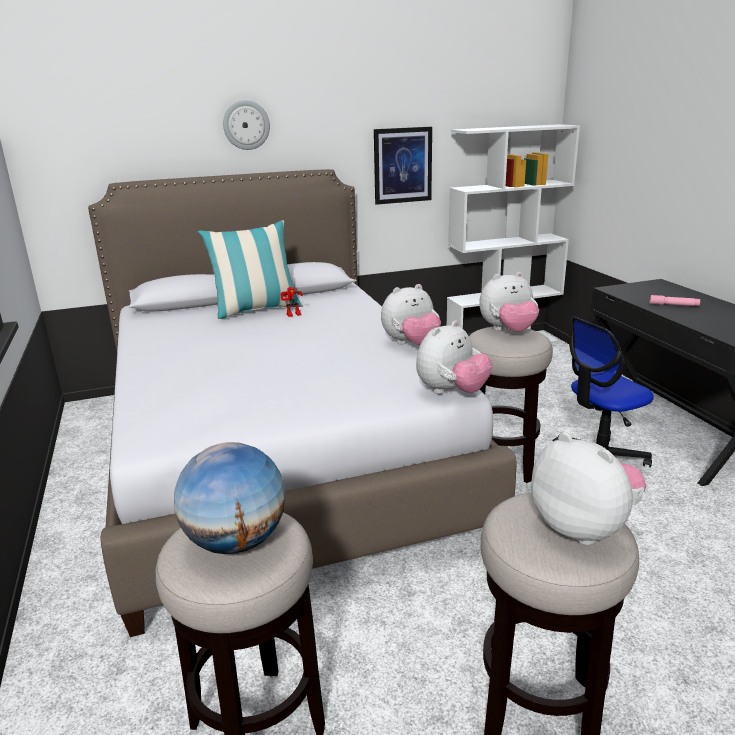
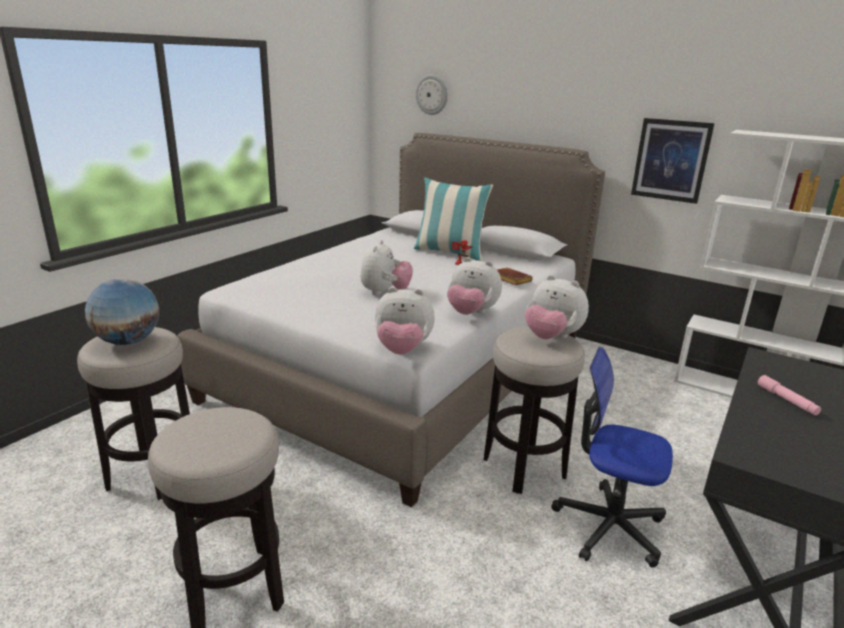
camera: 50 degrees right, 0 degrees up
(246, 125) = (524, 100): wall clock -> wall clock (432, 95)
(362, 310) = (509, 280): none -> brown book
(583, 528) = (216, 443): plush toy -> plush toy (385, 292)

